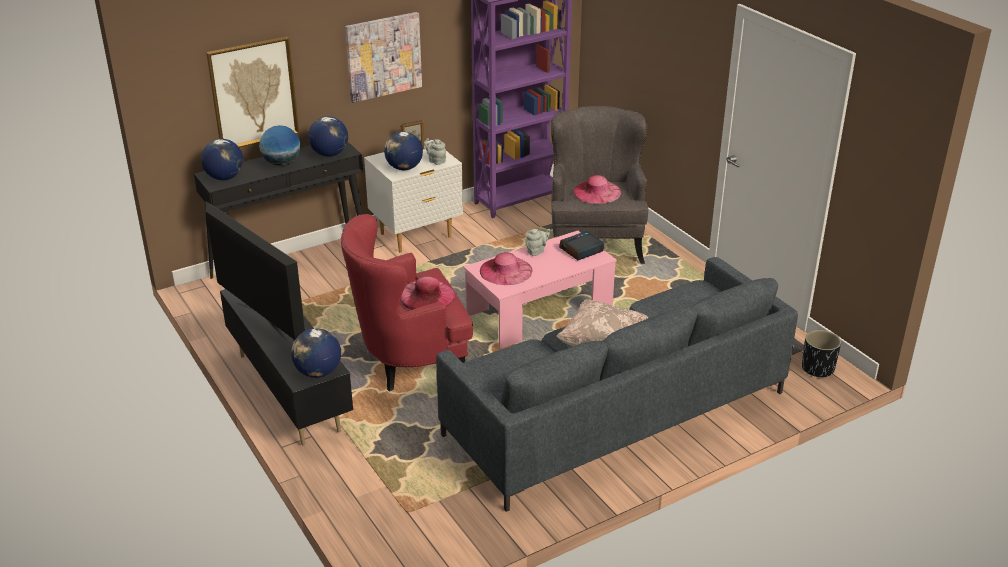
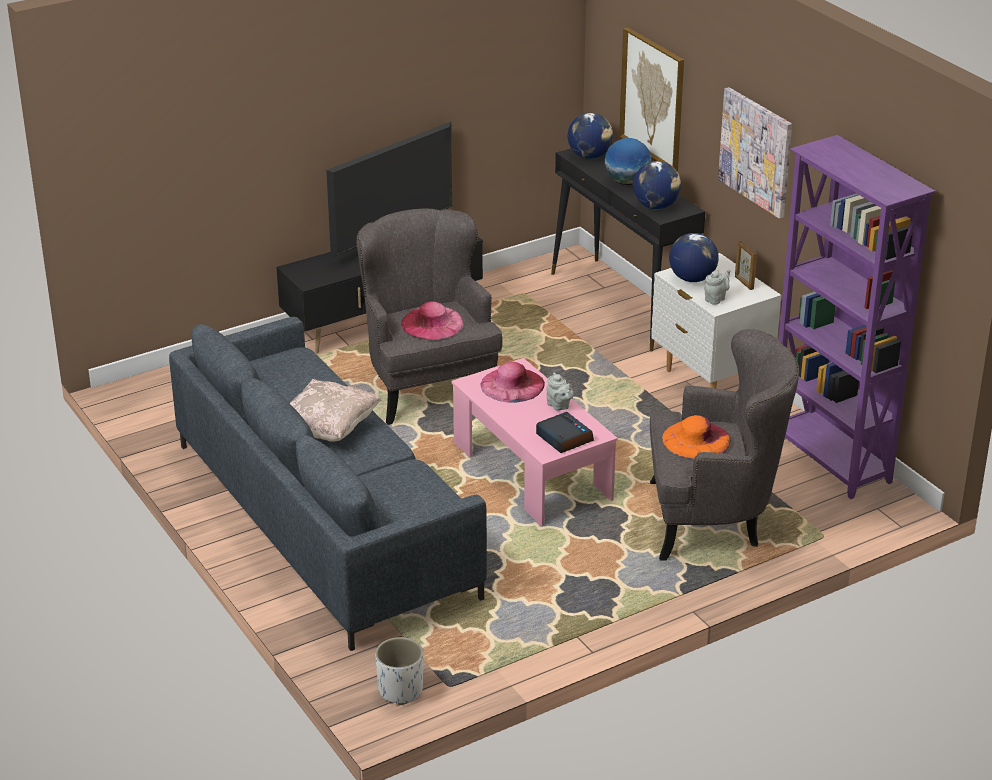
camera: 90 degrees right, 0 degrees up
(318, 372) = (304, 276): globe -> none
(409, 364) = (428, 386): red armchair -> grey armchair
(597, 192) = (696, 439): pink hat -> orange hat
(817, 369) = (400, 690): black planter -> white planter

